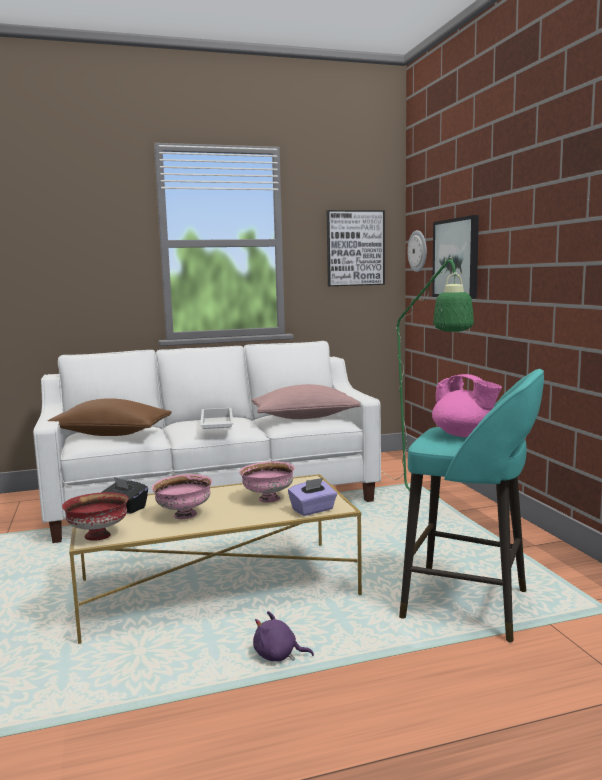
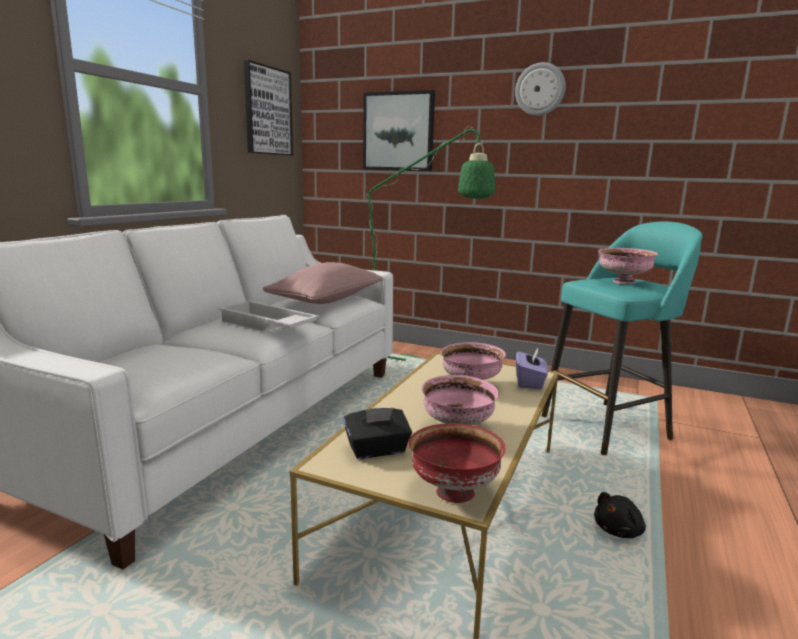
camera: 50 degrees left, 5 degrees up
(111, 434) = (151, 365): brown pillow -> none
(278, 655) = (619, 531): purple plush toy -> black plush toy
(418, 251) = (329, 122): wall clock -> wall clock (540, 89)
(464, 435) = (624, 282): pink teapot -> pink bowl

